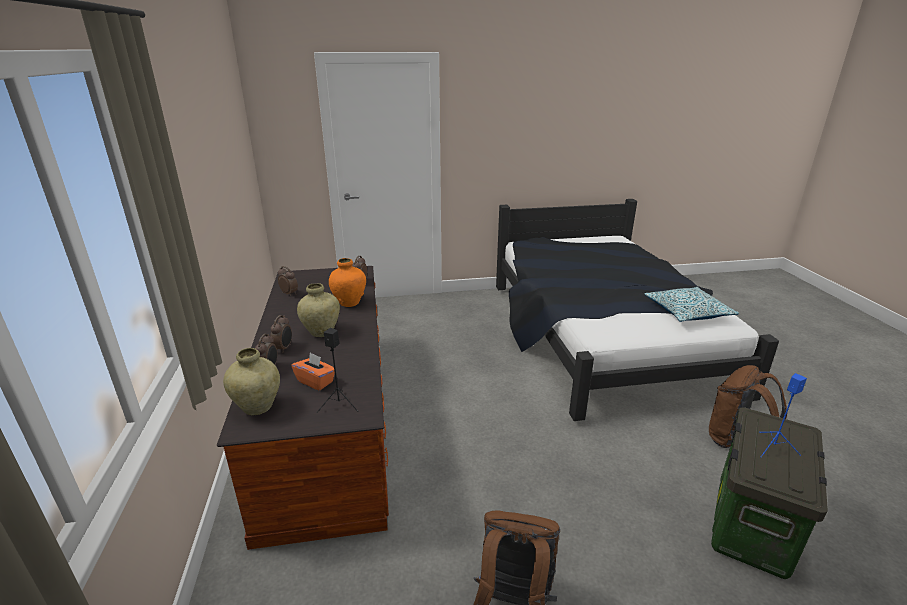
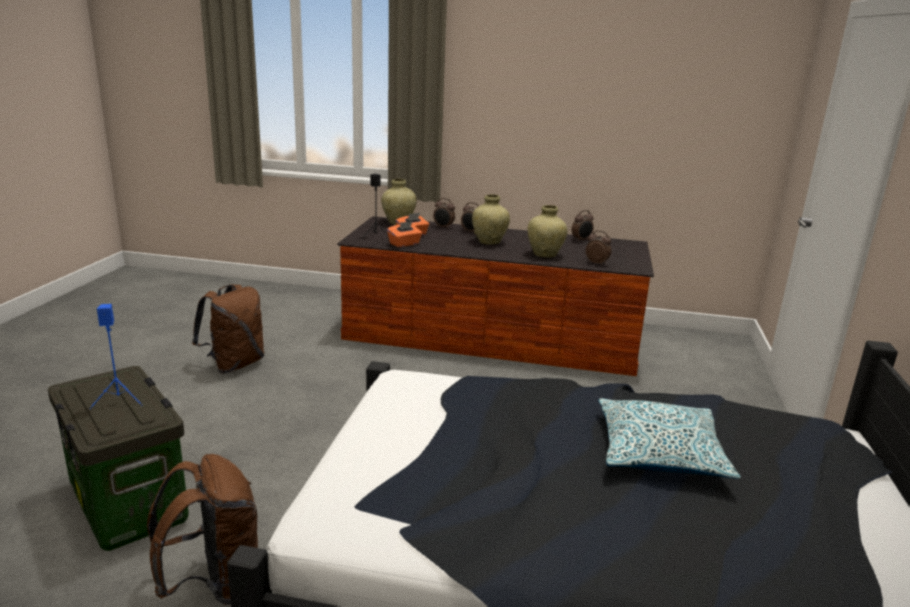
camera: 110 degrees right, 5 degrees down
(349, 302) = (545, 255): orange vase -> beige vase
(360, 376) = (404, 244): none -> orange tissue box
(687, 312) = (397, 484): pillow -> pillow (659, 452)

